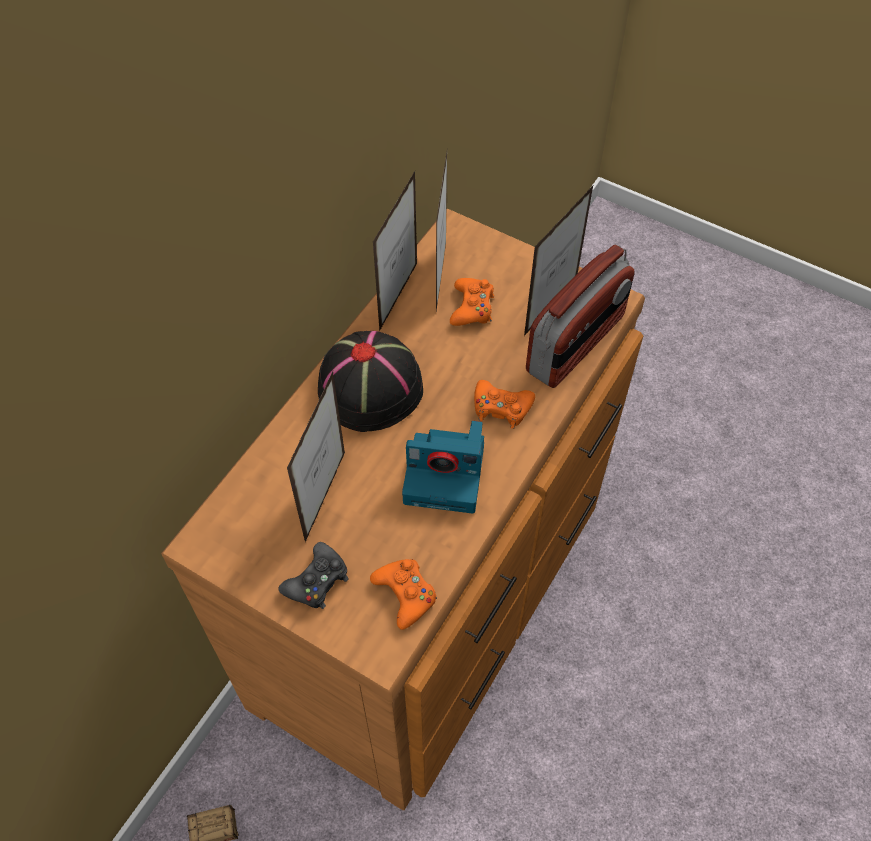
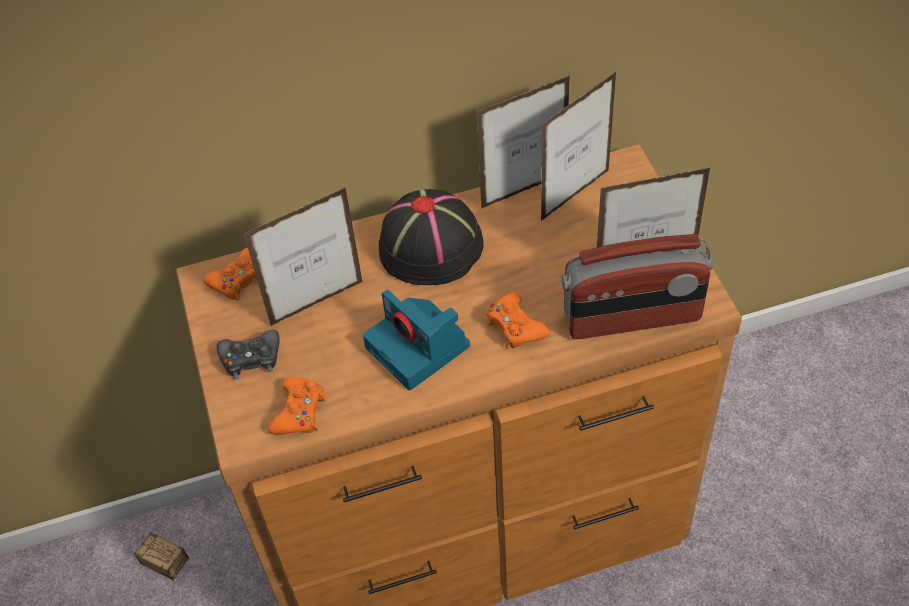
camera: 45 degrees right, 5 degrees down
(472, 307) = (575, 235): orange game controller -> orange game controller (239, 280)

